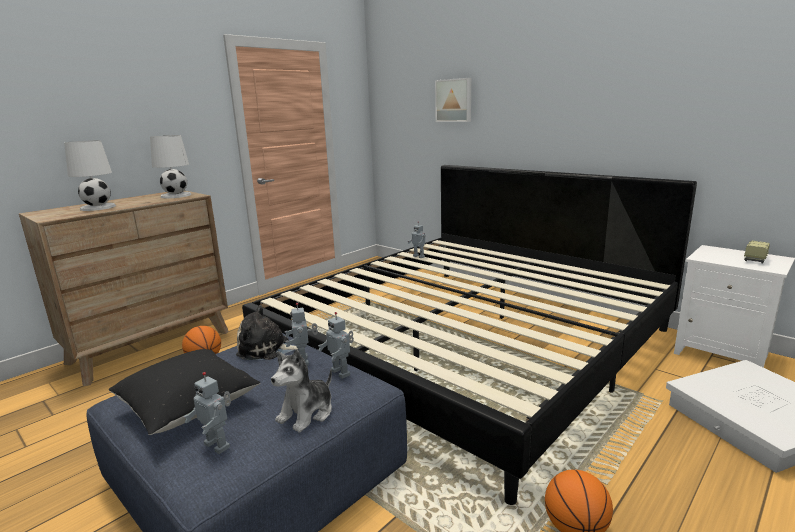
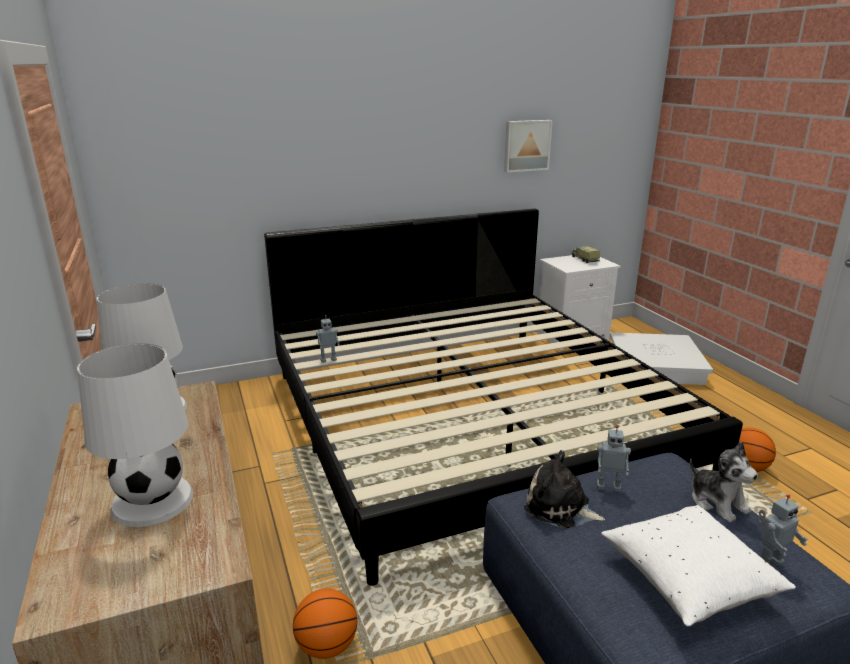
camera: 65 degrees left, 5 degrees up
(188, 406) = (688, 580): black pillow -> white pillow
(266, 349) = (561, 508): plush toy -> plush toy turned 90 degrees clockwise
(341, 372) = (642, 470): toy robot -> none
(454, 100) = (269, 144): picture -> picture (526, 145)

